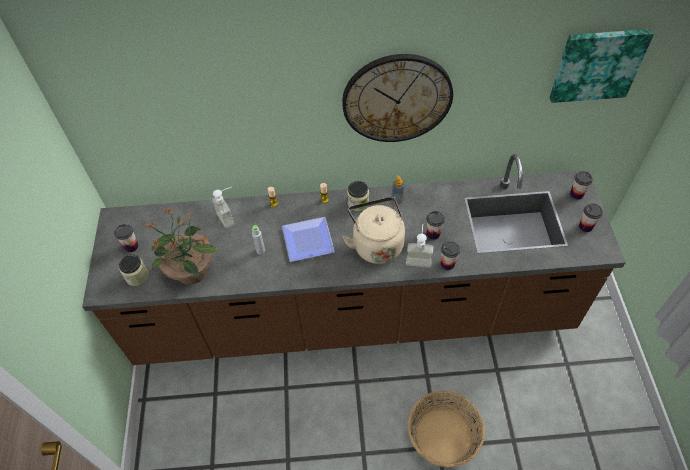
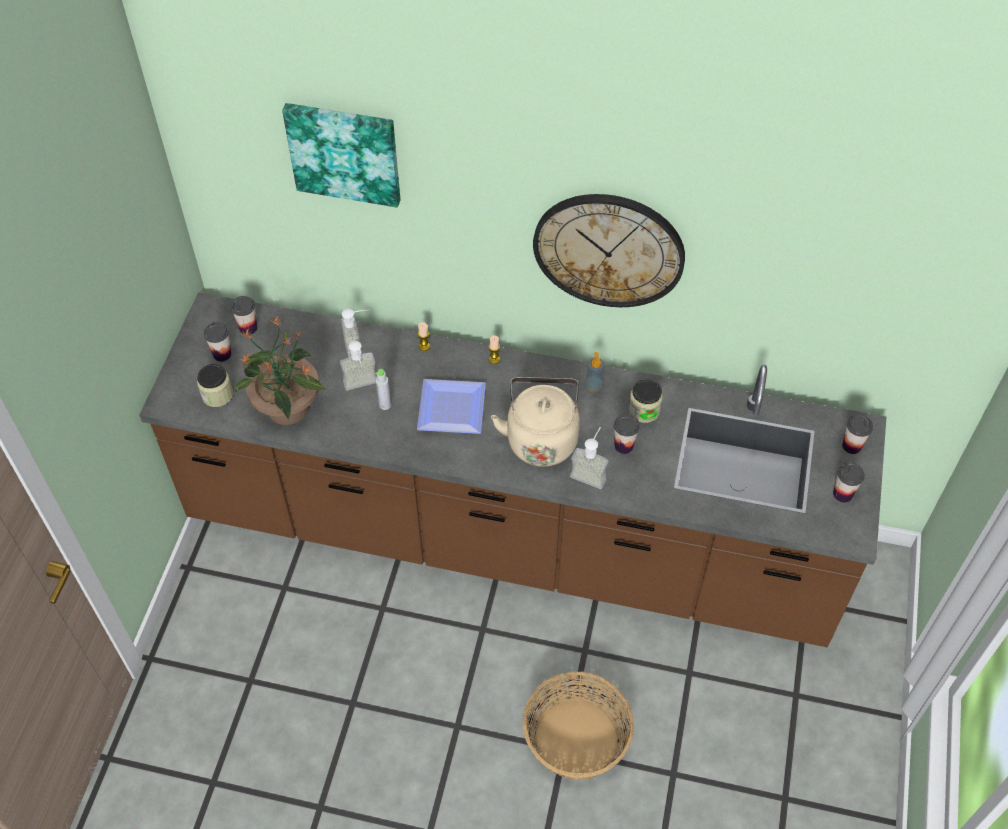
camera: 15 degrees right, 0 degrees up
(240, 243) = (362, 387): none -> soap dispenser
(358, 203) = (538, 376): jar -> jar (644, 410)
(447, 264) = (626, 491): cup -> cup (248, 328)
(597, 64) = (890, 272): picture -> picture (345, 152)

